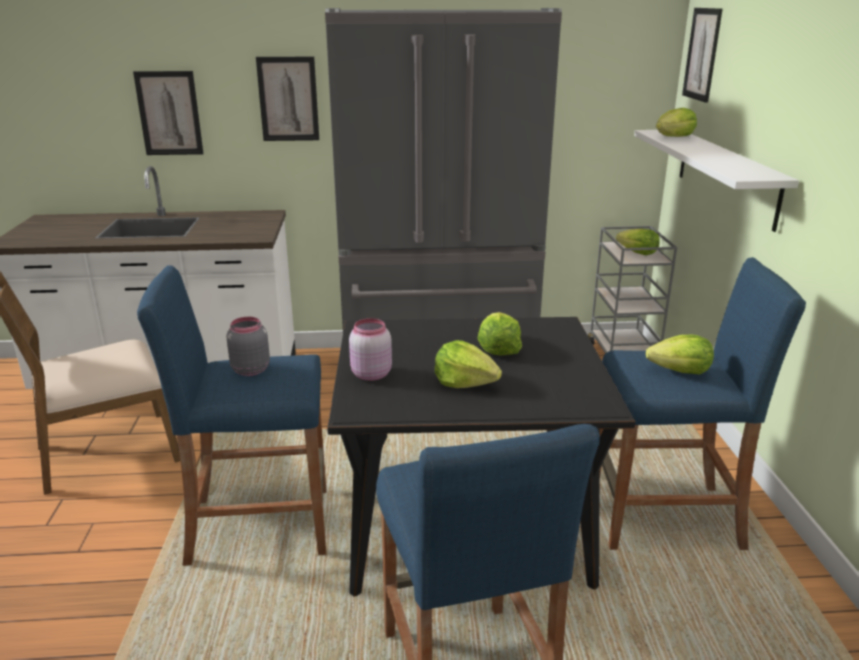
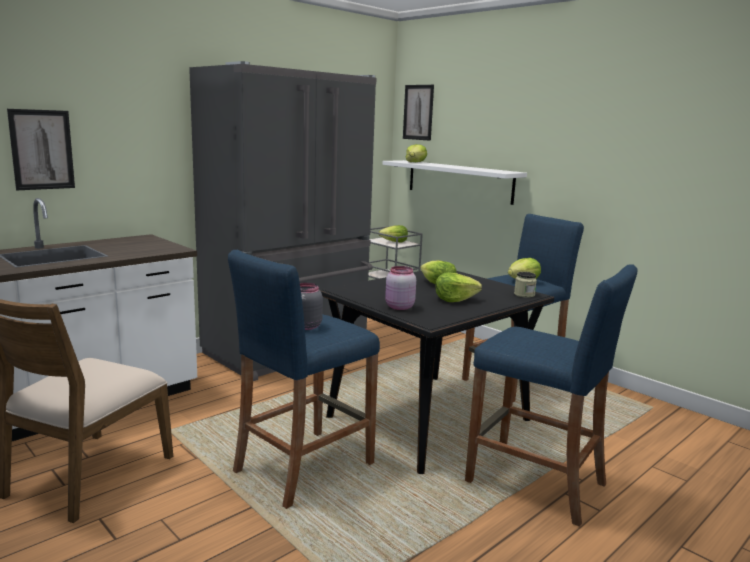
camera: 40 degrees left, 10 degrees down
(288, 99) = (152, 138): picture -> none
(587, 403) = (524, 294): none -> jar

